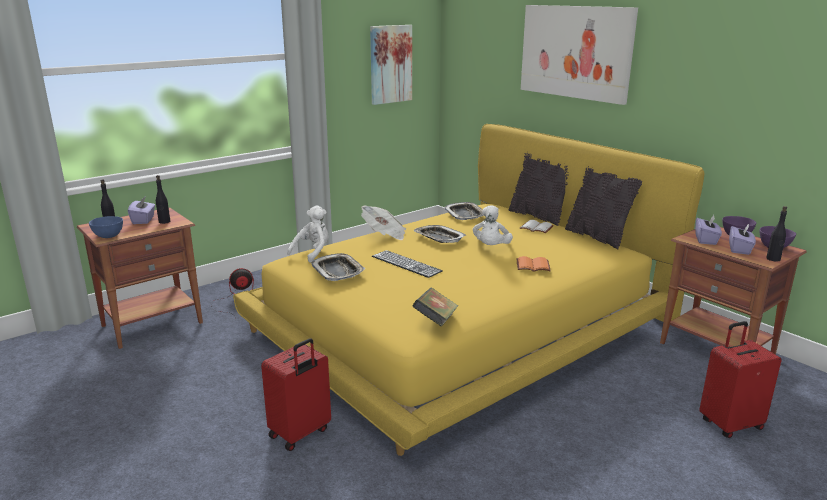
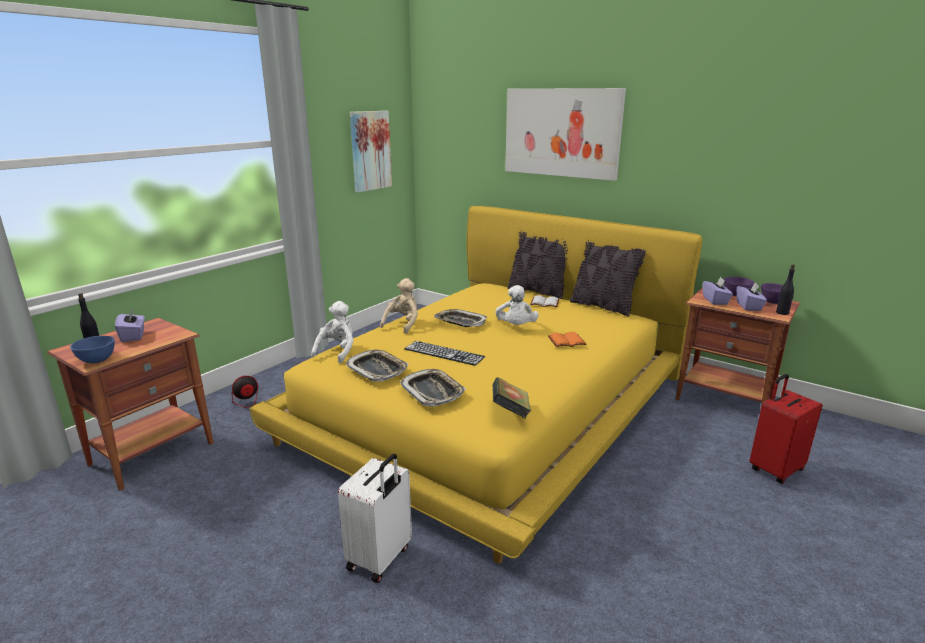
camera: 15 degrees left, 0 degrees up
(164, 222) = (161, 335): black bottle -> none
(300, 433) = (380, 558): red suitcase -> white suitcase
(384, 234) = (403, 324): newspaper -> beige plush toy
(465, 214) = (470, 296): tray -> tray (433, 392)

